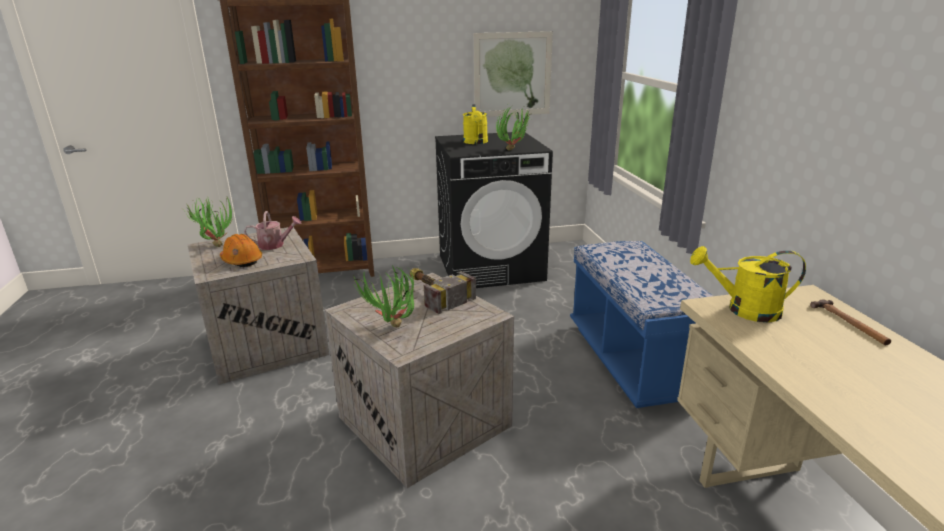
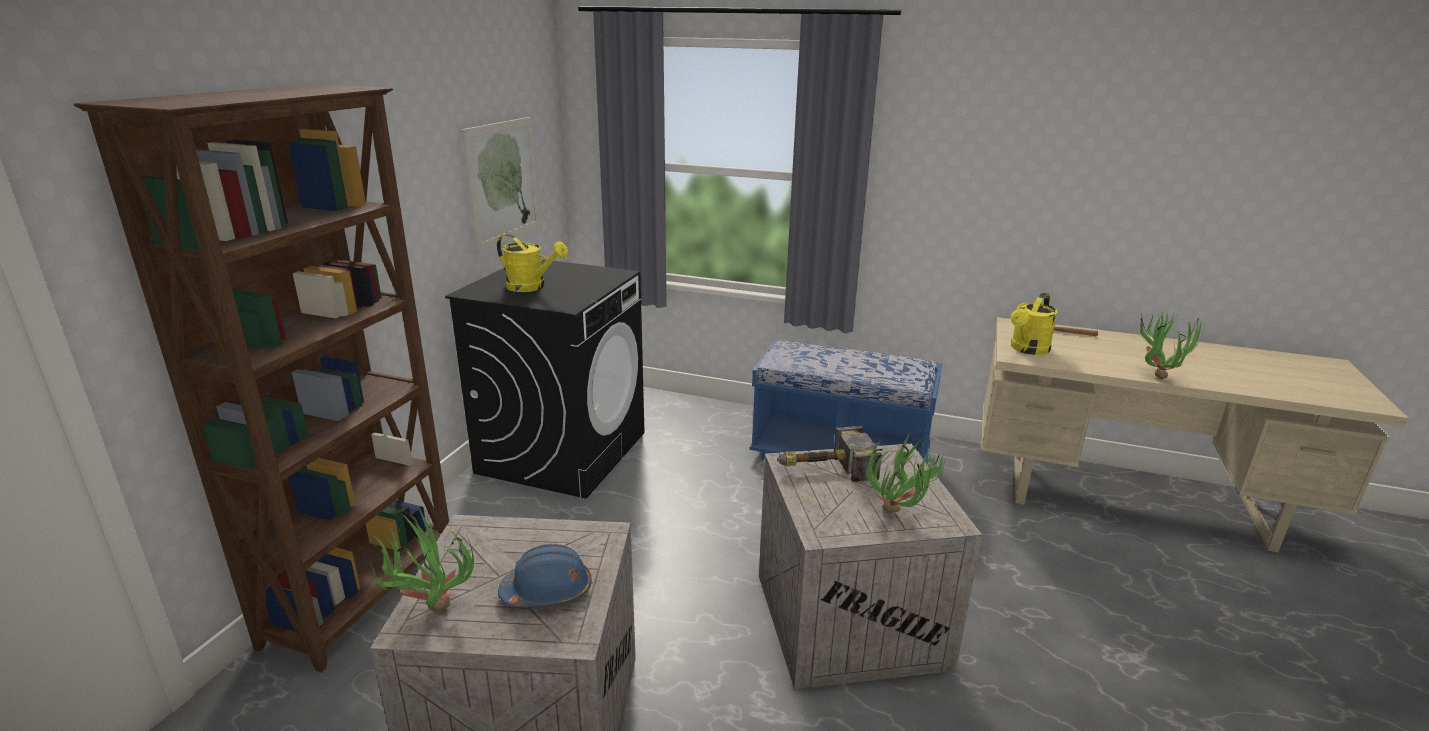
camera: 60 degrees left, 0 degrees up
(241, 260) = (547, 592): orange hard hat -> blue hard hat
(275, 245) = (520, 546): watering can -> none
(514, 150) = (605, 282): potted plant -> potted plant (1157, 374)

